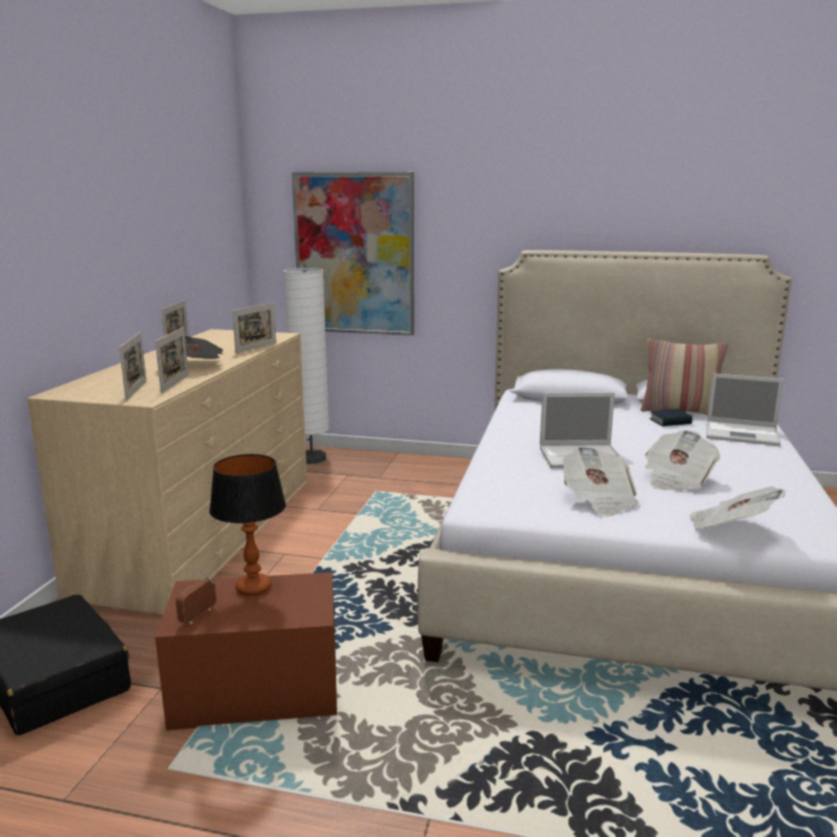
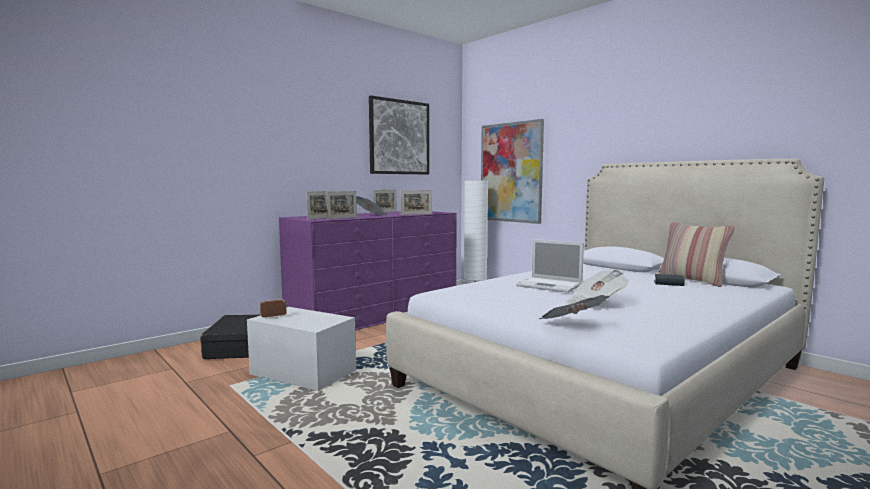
camera: 35 degrees right, 10 degrees down
(174, 200) = (399, 137): none -> picture
(204, 532) = (375, 314): beige dresser -> purple dresser
(253, 588) = (311, 314): table lamp -> none
(256, 689) = (303, 372): brown storage box -> white storage box
(598, 500) = (513, 301): newspaper -> none
(743, 434) = (719, 295): laptop -> none

